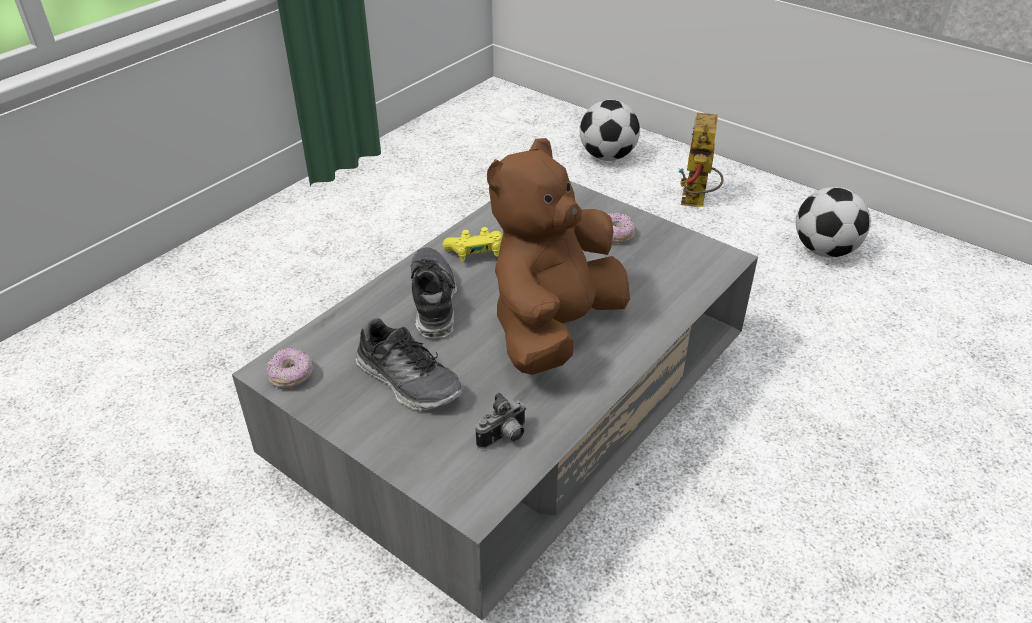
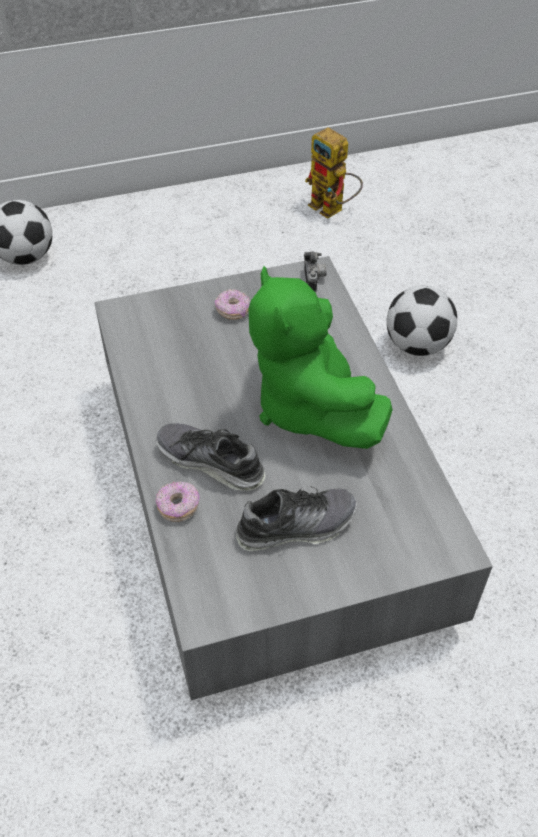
camera: 55 degrees left, 10 degrees up
(291, 376) = (224, 605): donut -> donut (178, 506)
(476, 253) = (173, 403): yellow game controller -> none
(504, 438) = (403, 498): camera -> camera (314, 280)
(554, 328) = (310, 407): brown plush toy -> green plush toy
(696, 203) = (146, 248): toy robot -> toy robot (332, 209)
(824, 251) = (269, 223): football -> football (417, 345)

